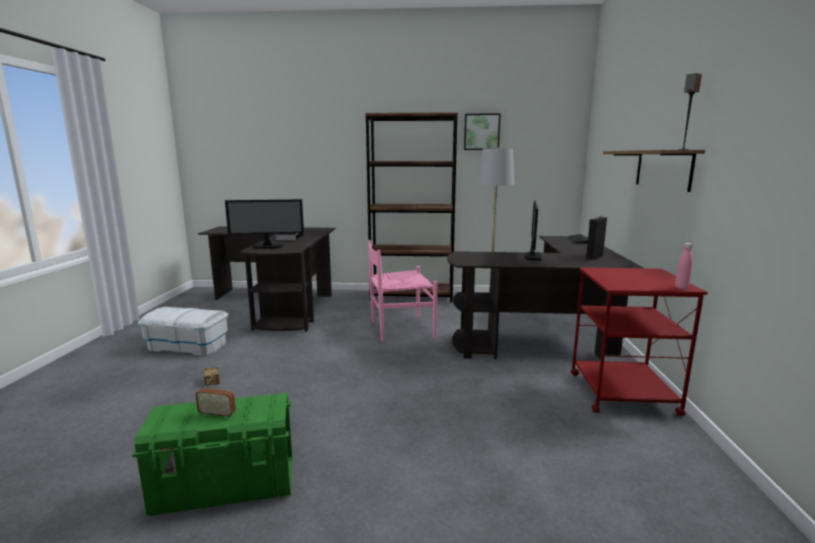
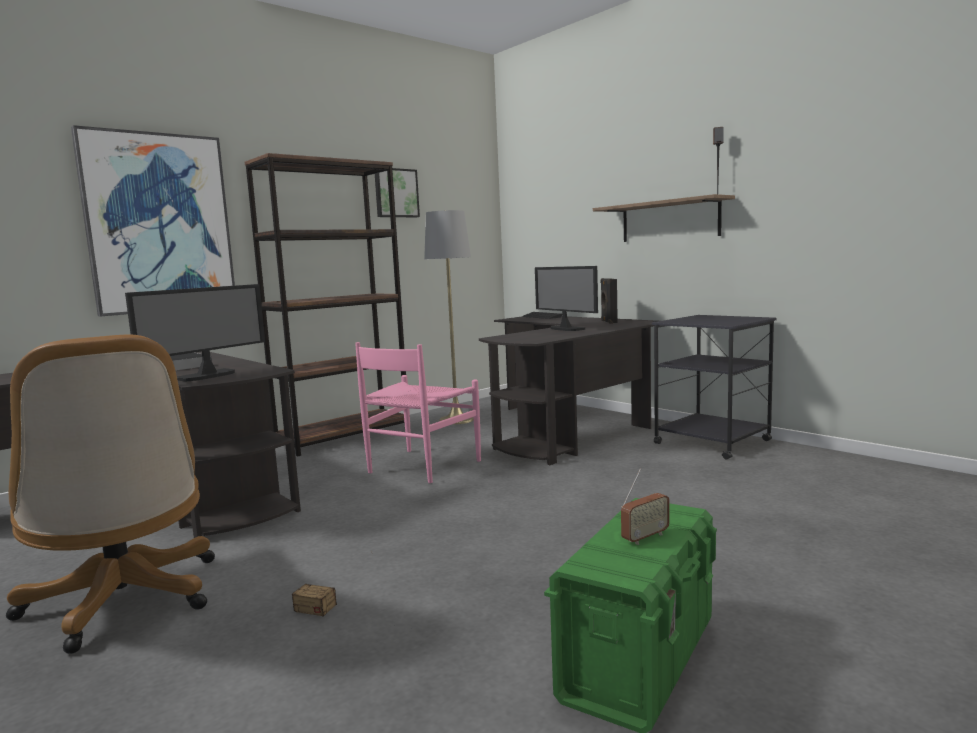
camera: 45 degrees left, 5 degrees down
(187, 346) = (126, 604): white storage box -> office chair
(320, 155) = (159, 224): none -> picture
(622, 394) = (713, 442): red cart -> black cart
(681, 288) = (758, 318): pink bottle -> none

